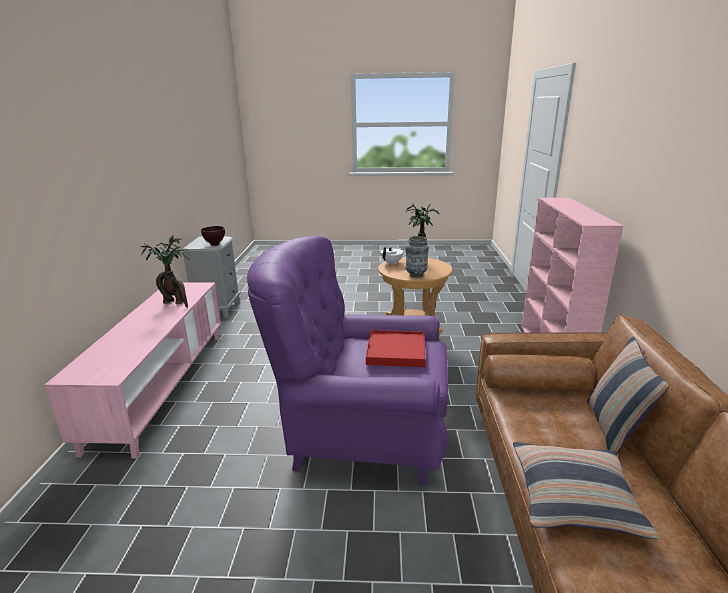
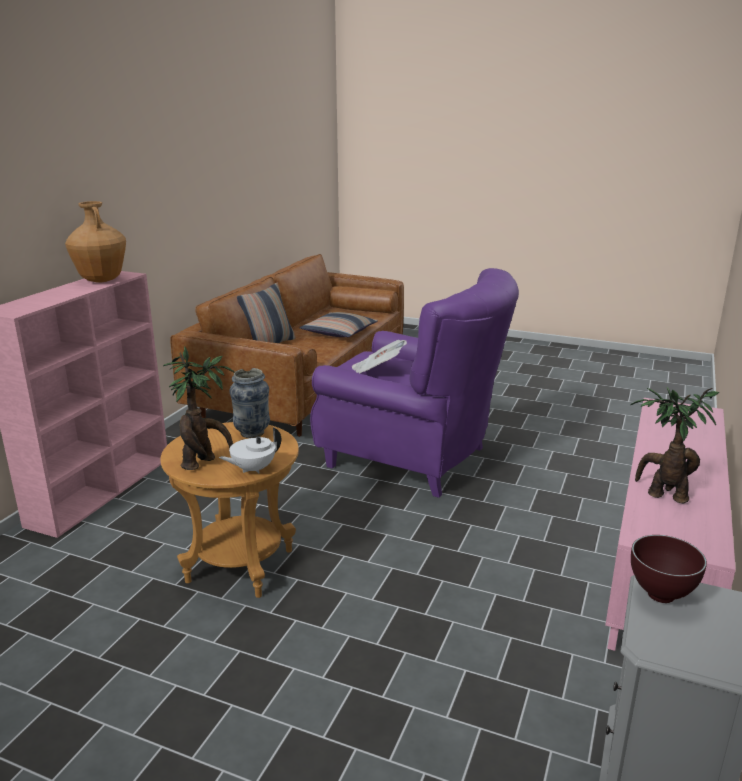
camera: 160 degrees left, 0 degrees up
(396, 351) = (377, 370): red tray -> newspaper
(587, 217) = (101, 280): none -> brown vase

